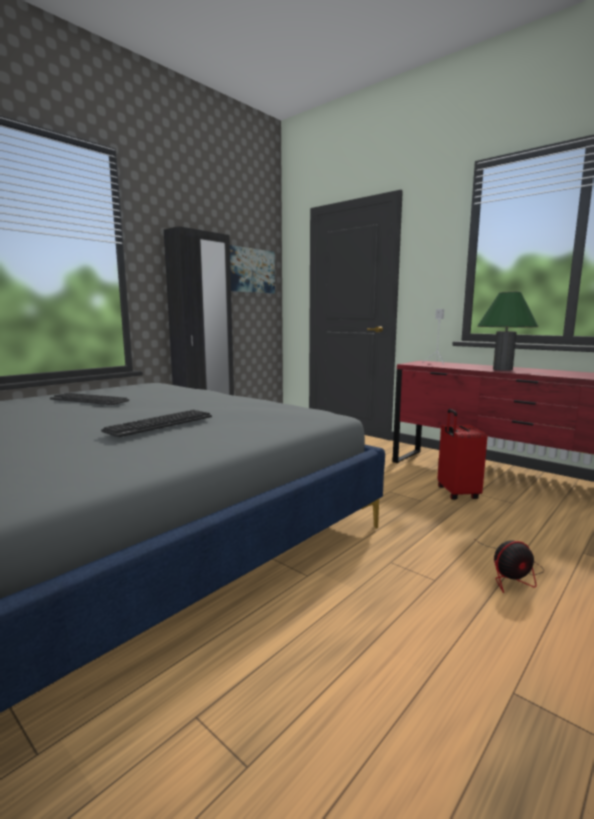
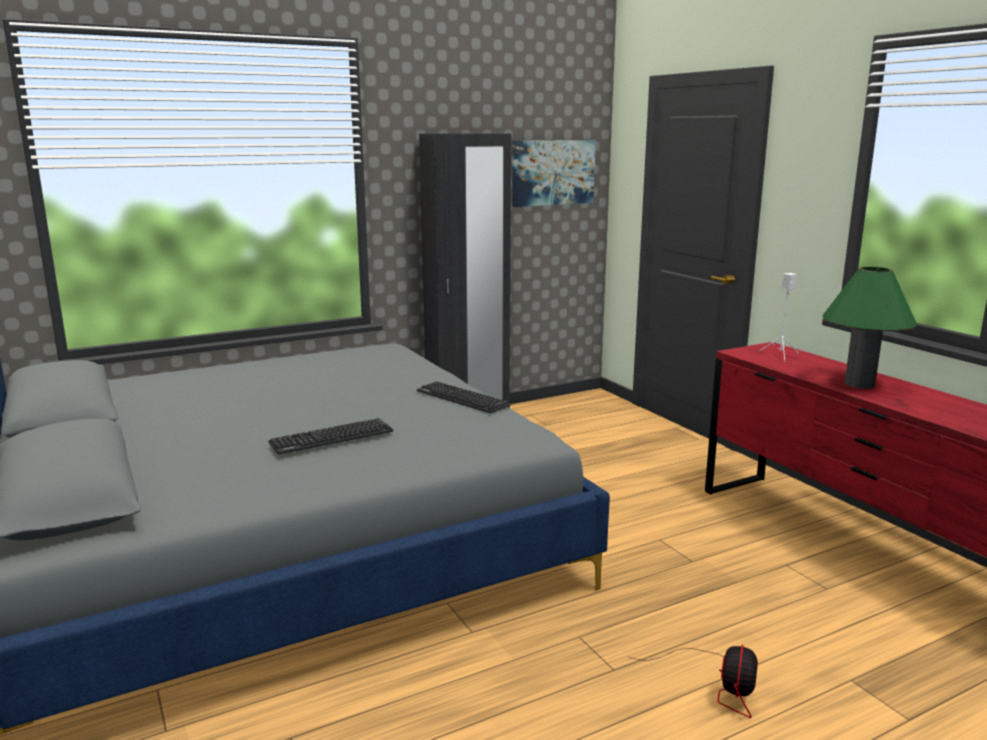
camera: 20 degrees right, 5 degrees up
(89, 400) = (293, 379): keyboard -> keyboard (462, 398)
(456, 493) = (754, 559): red suitcase -> none
(512, 574) = (718, 685): fan -> fan turned 75 degrees counterclockwise

